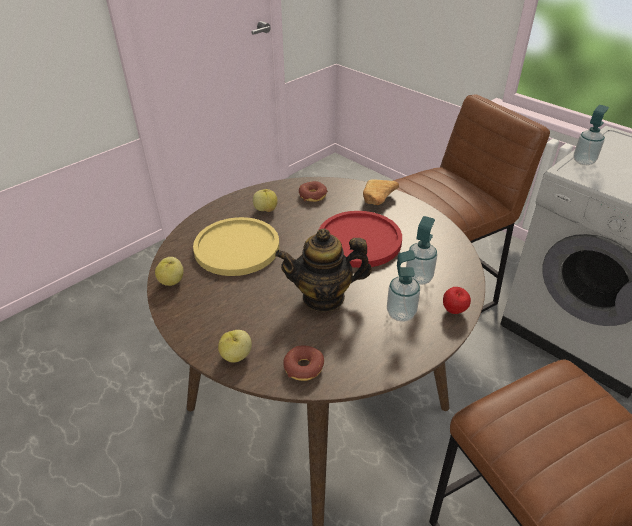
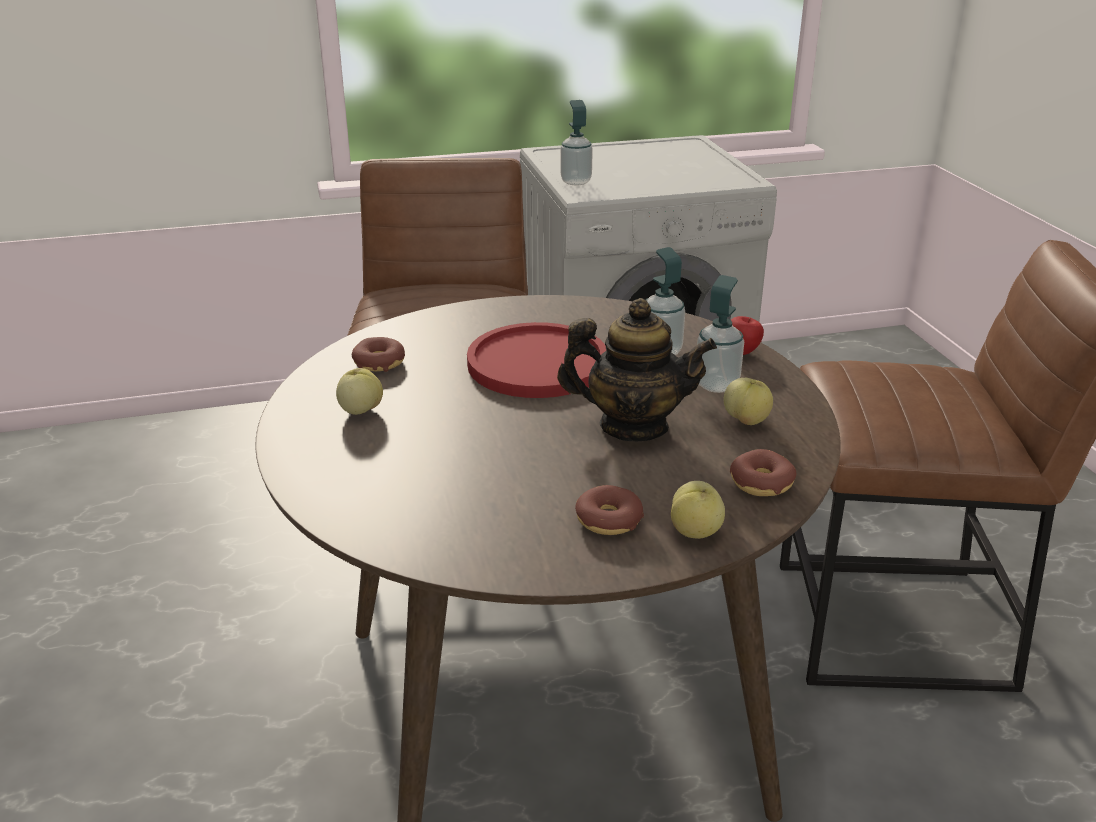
camera: 60 degrees left, 10 degrees down
(172, 281) = (449, 550): apple -> apple (746, 420)
(227, 321) = (608, 520): none -> donut
(237, 248) = (432, 464): yellow plate -> none
(324, 297) = (633, 426): teapot -> teapot turned 105 degrees counterclockwise
(377, 200) = (460, 322): bread -> none

